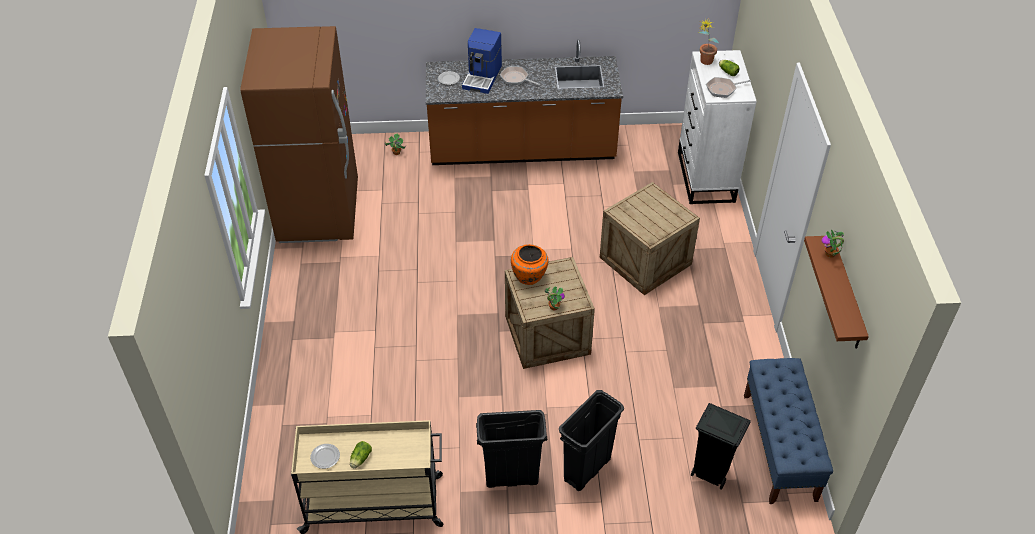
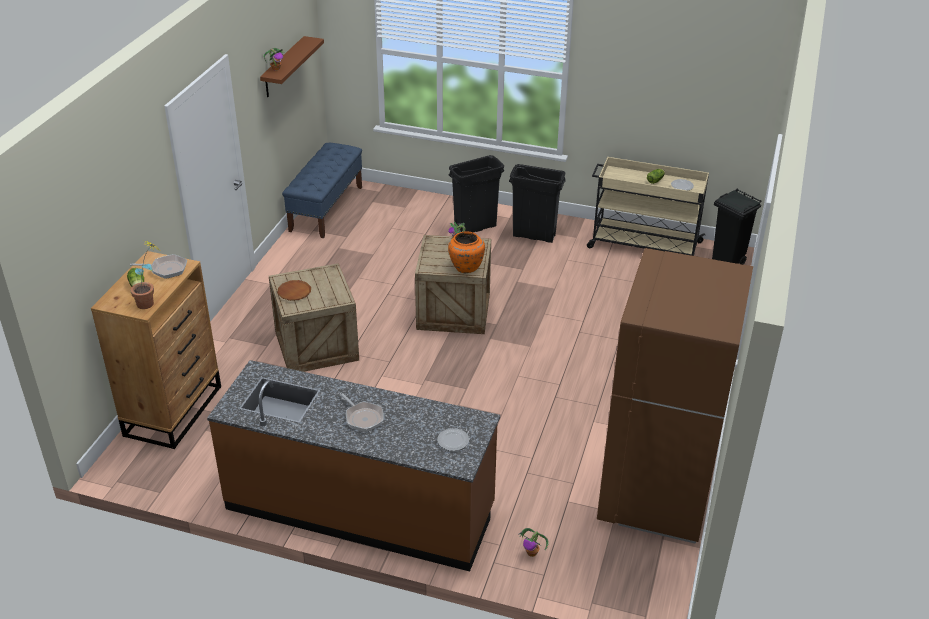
camera: 160 degrees left, 10 degrees down
(483, 77) = (405, 432): coffee machine -> none
(662, 206) = (294, 292): none -> brown plate
(705, 177) = (174, 410): white dresser -> brown dresser
(710, 473) = (388, 208): black trash can -> black trash can (728, 261)

